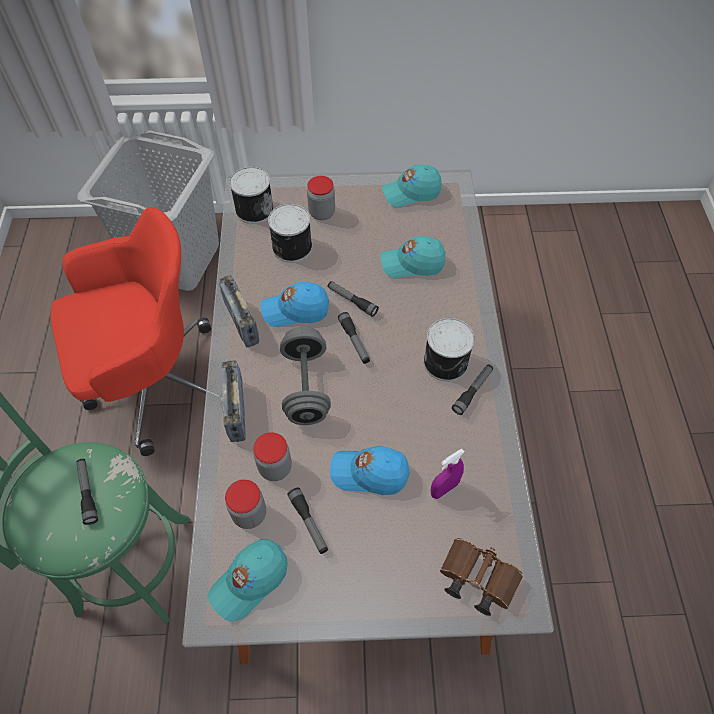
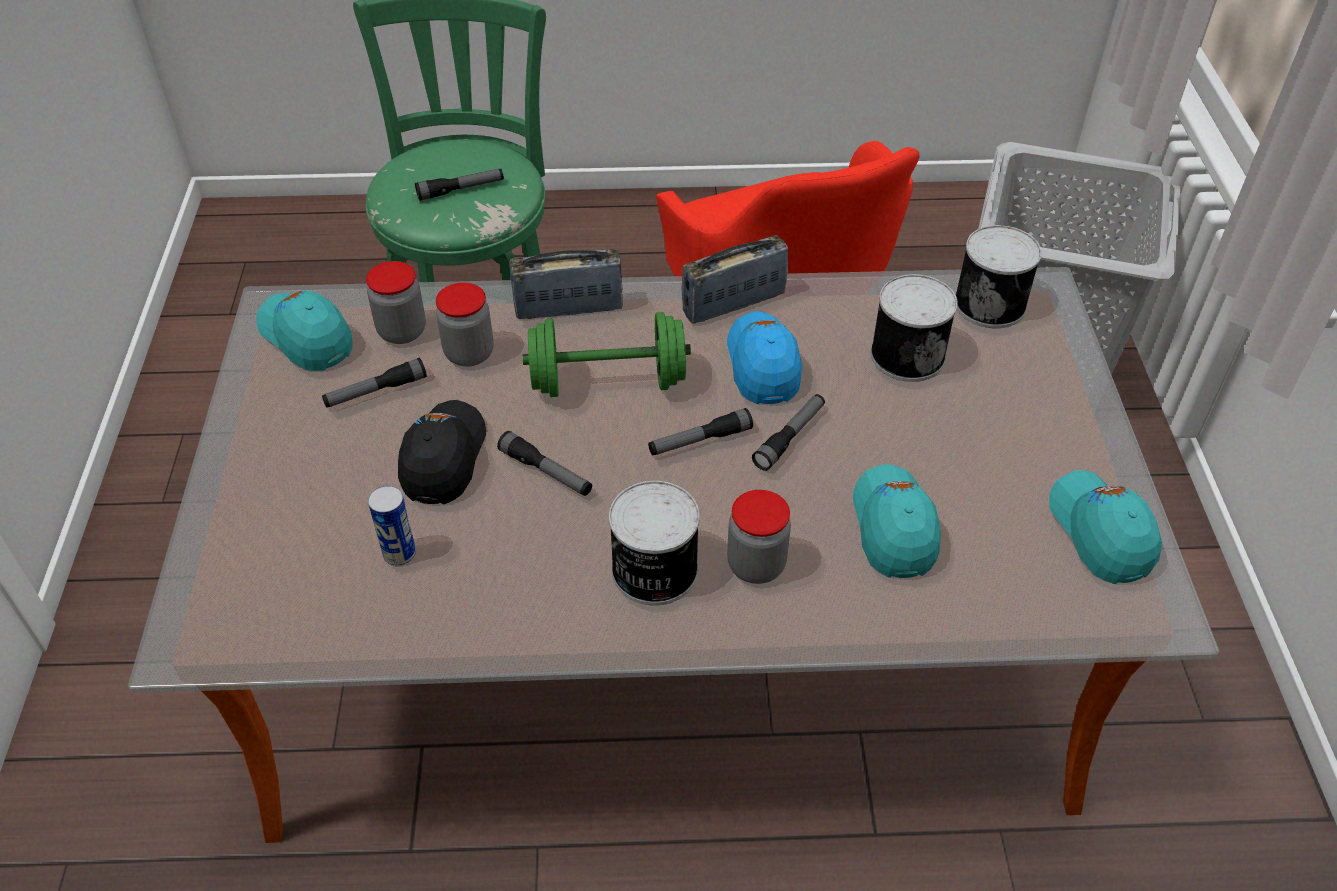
camera: 90 degrees right, 10 degrees down
(306, 387) = (608, 382): grey dumbbell -> green dumbbell
(322, 213) = (1004, 393): jar -> jar (756, 565)
(369, 473) = (443, 459): blue cap -> black cap
(444, 489) = (399, 553): purple spray bottle -> can
(472, 391) = (587, 608): flashlight -> flashlight (546, 472)
(475, 579) = (240, 585): brown binoculars -> none

